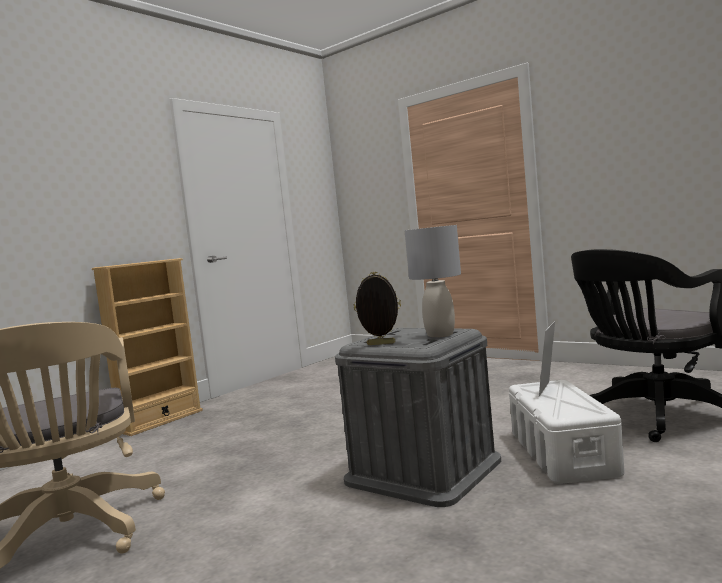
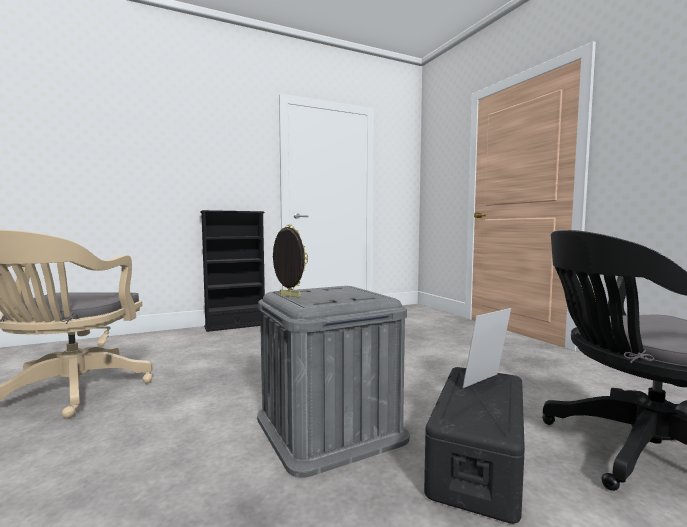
camera: 25 degrees right, 0 degrees up
(161, 421) = (235, 326): beige bookcase -> black bookcase
(440, 334) = (351, 298): grey table lamp -> none
(563, 454) = (477, 461): white storage box -> black storage box

